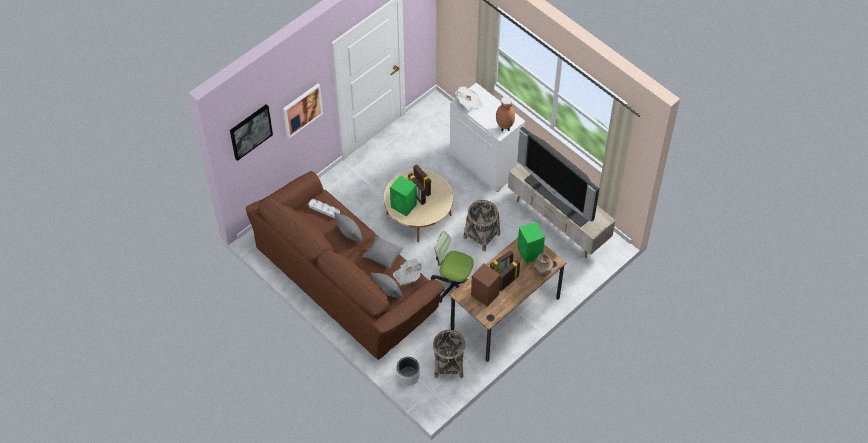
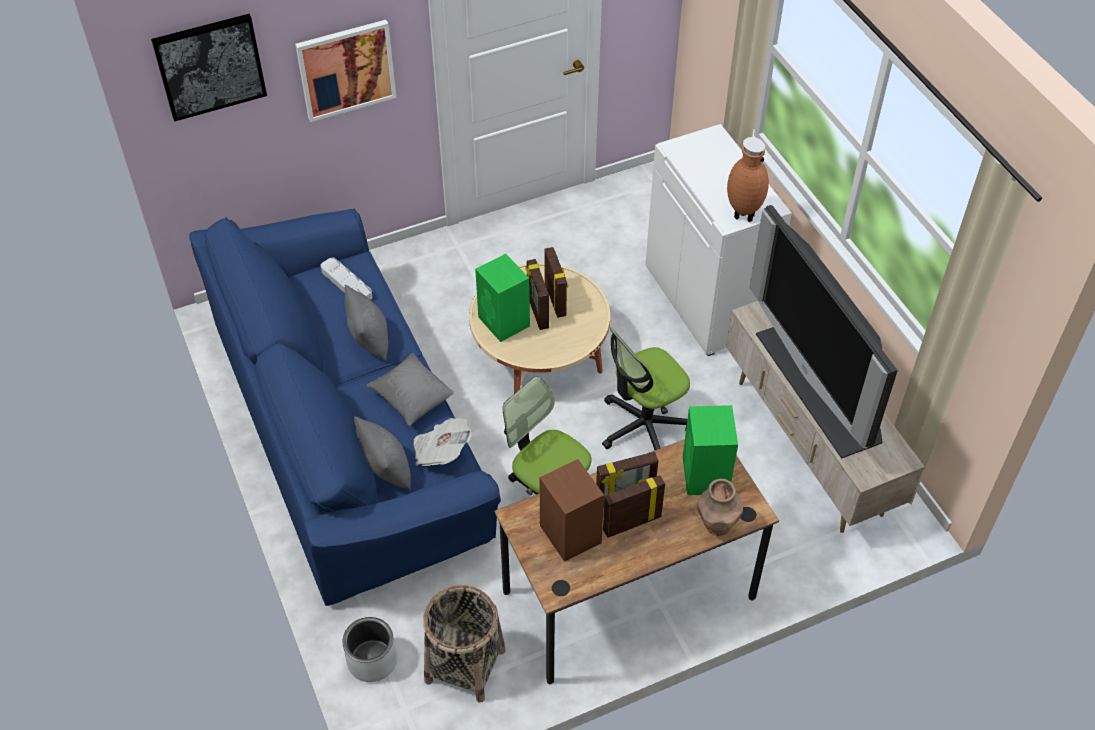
camera: 20 degrees right, 5 degrees down
(346, 279) = (349, 431): brown sofa -> blue sofa
(469, 103) = (691, 154): newspaper -> none
(481, 236) = (644, 427): basket -> office chair

